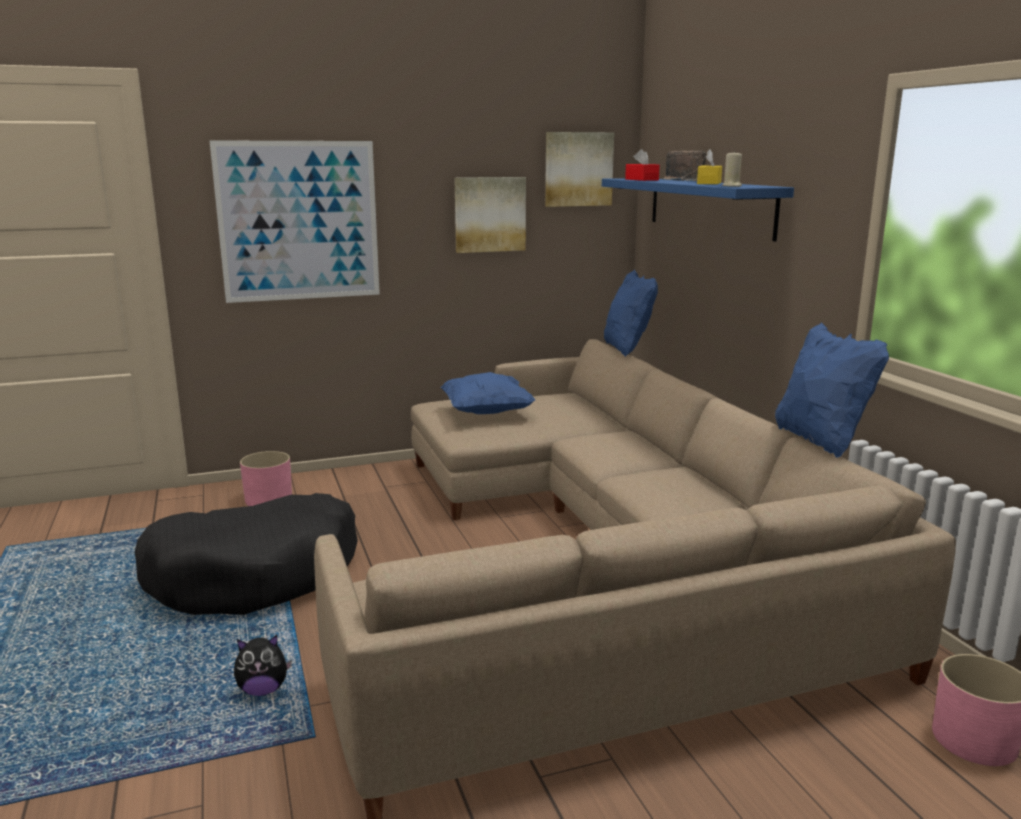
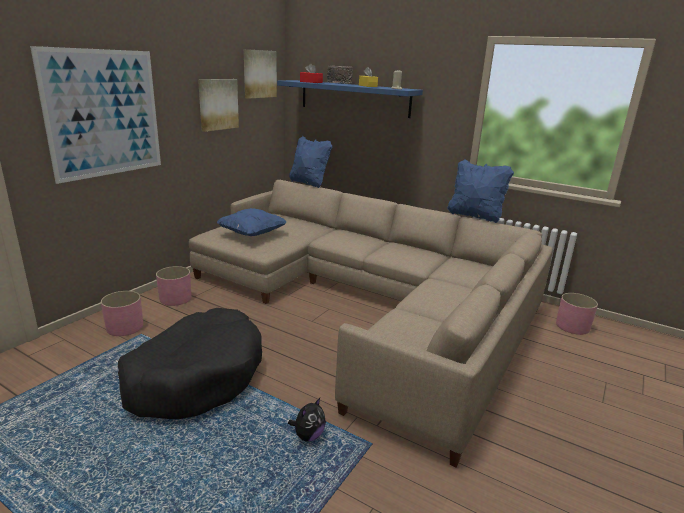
camera: 40 degrees left, 5 degrees up
(361, 483) = (176, 298): none -> pink planter

